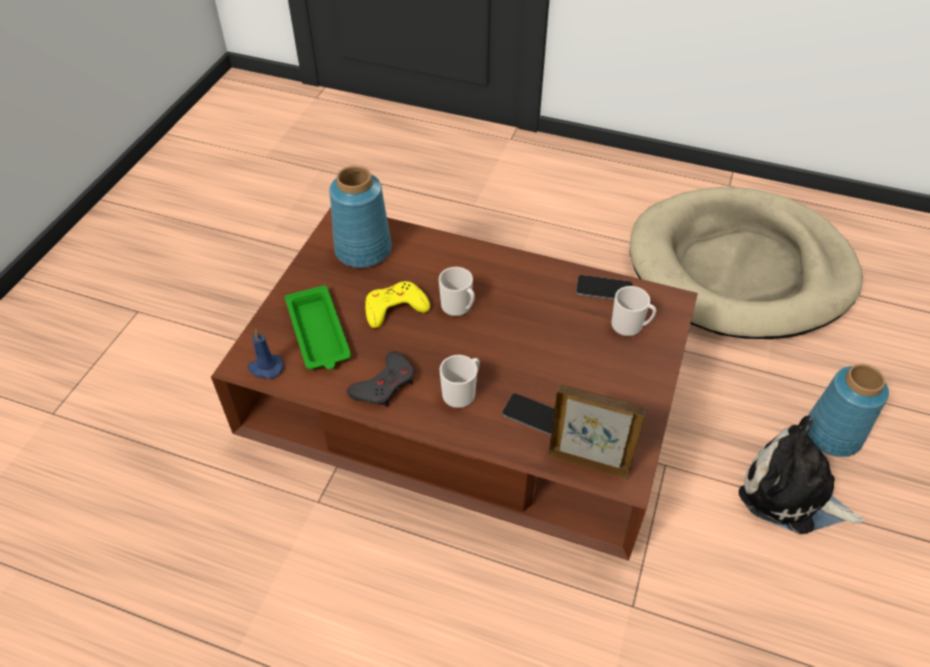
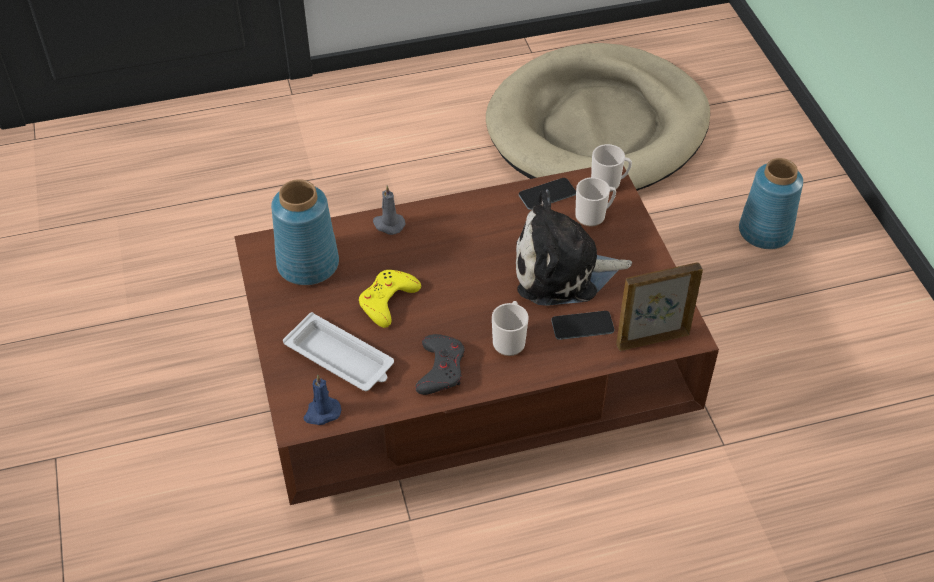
camera: 35 degrees left, 0 degrees up
(318, 334) = (341, 358): green tray -> white tray
(450, 249) = (388, 224): none -> grey candle
(458, 307) = (442, 271): mug -> mug (609, 183)
(792, 493) = (770, 294): plush toy -> plush toy (563, 271)

